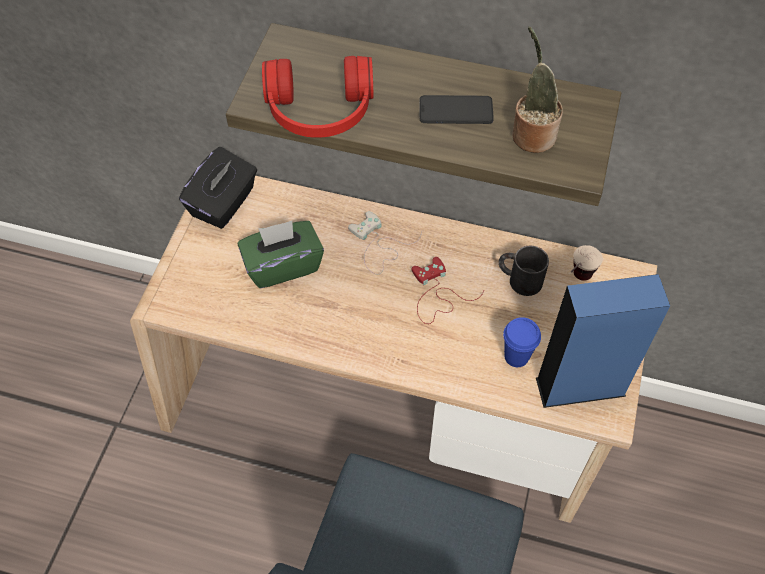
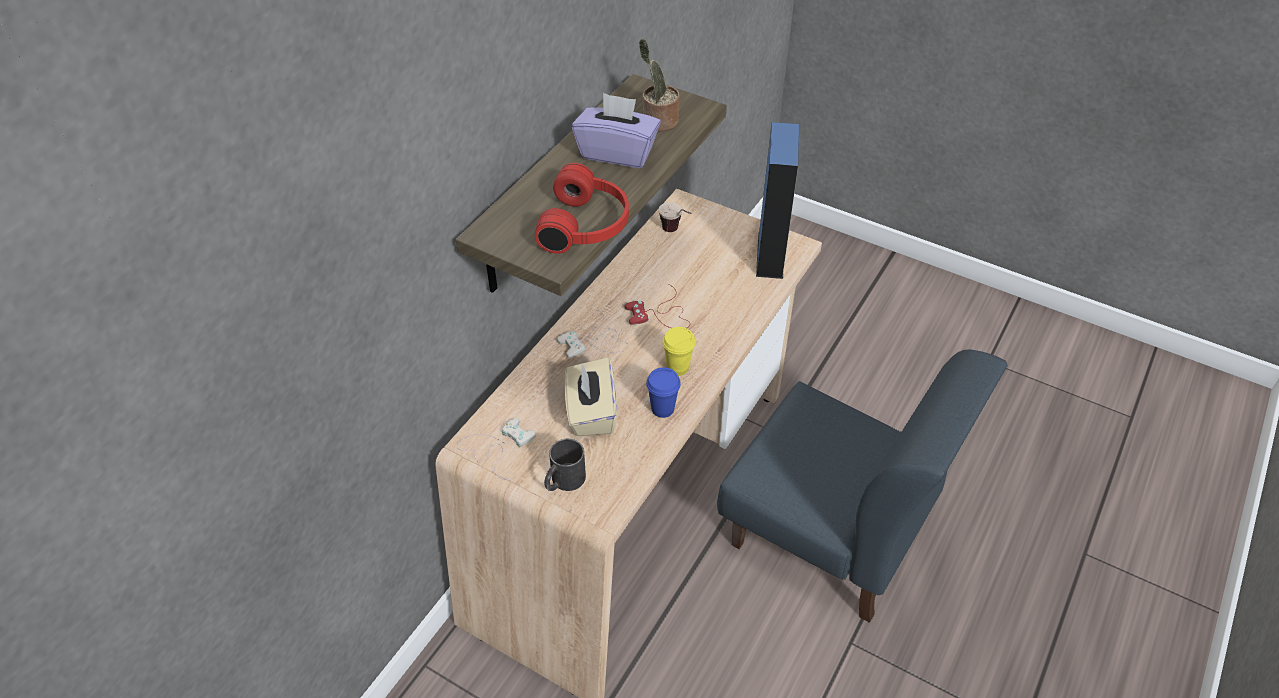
camera: 75 degrees left, 10 degrees down
(224, 203) = (496, 447): black tissue box -> white game controller
(283, 265) = (591, 413): green tissue box -> beige tissue box
(364, 327) = (677, 367): none -> yellow cup
(456, 110) = (617, 152): phone -> purple tissue box
(516, 356) = (734, 282): blue cup -> blue cup (662, 409)
(519, 279) = (663, 263): black mug -> black mug (563, 481)

